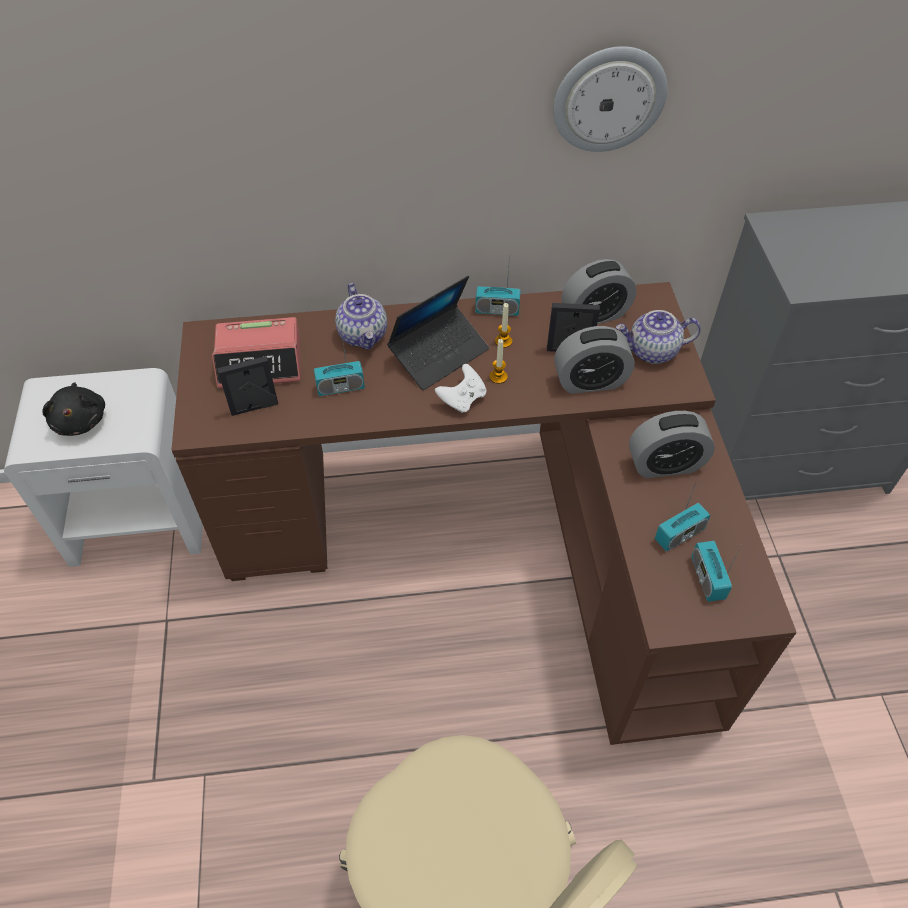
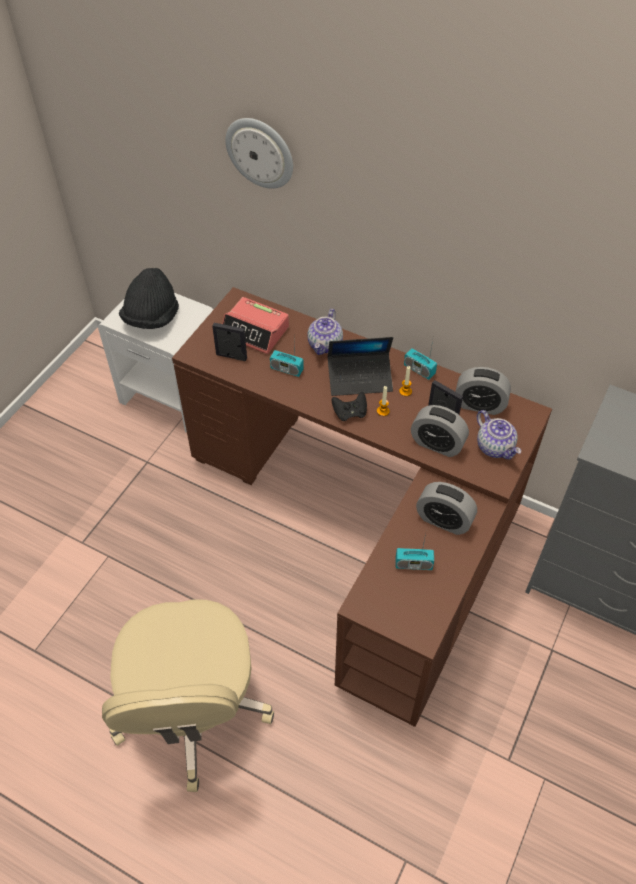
camera: 35 degrees right, 0 degrees up
(81, 420) = (152, 318): black plush toy -> black hat
(462, 399) = (350, 413): white game controller -> black game controller
(609, 99) = (518, 263): wall clock -> wall clock (260, 152)
(652, 352) = (495, 447): teapot -> teapot turned 150 degrees counterclockwise
(707, 578) = (407, 597): radio -> none

